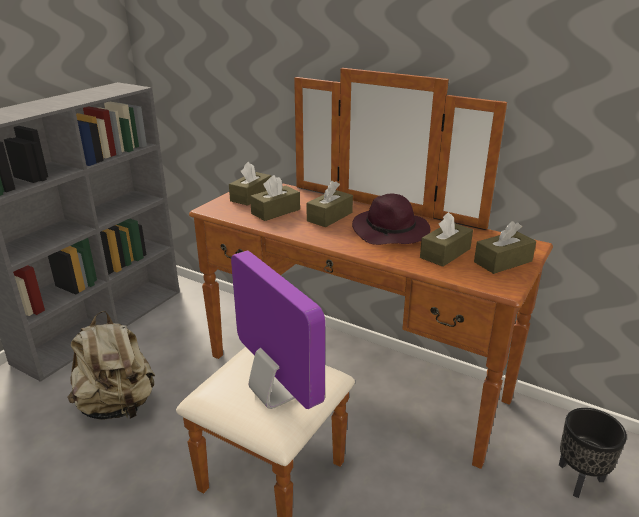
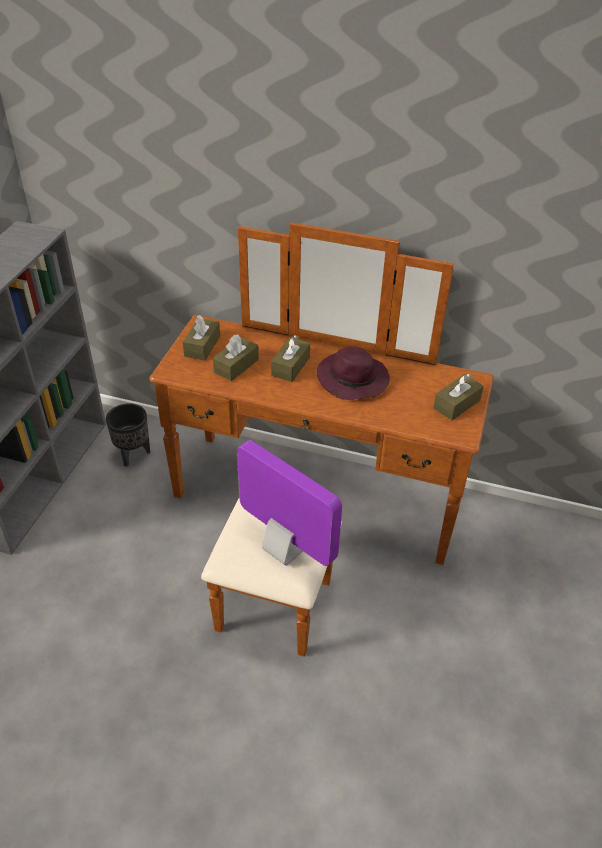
camera: 15 degrees left, 15 degrees up
(118, 406) = (104, 566): beige backpack -> none
(445, 253) = (407, 401): brown tissue box -> none
(578, 479) = (519, 559): black planter -> black planter (133, 454)

